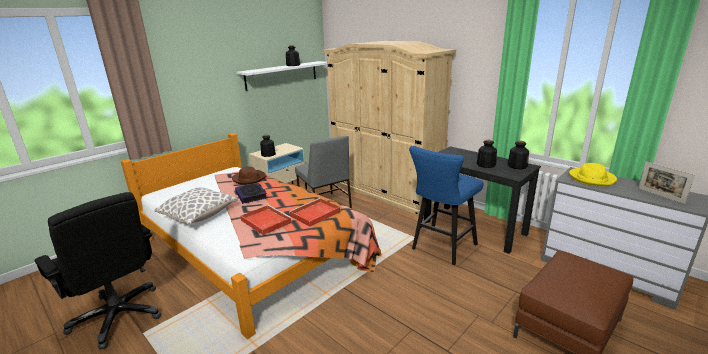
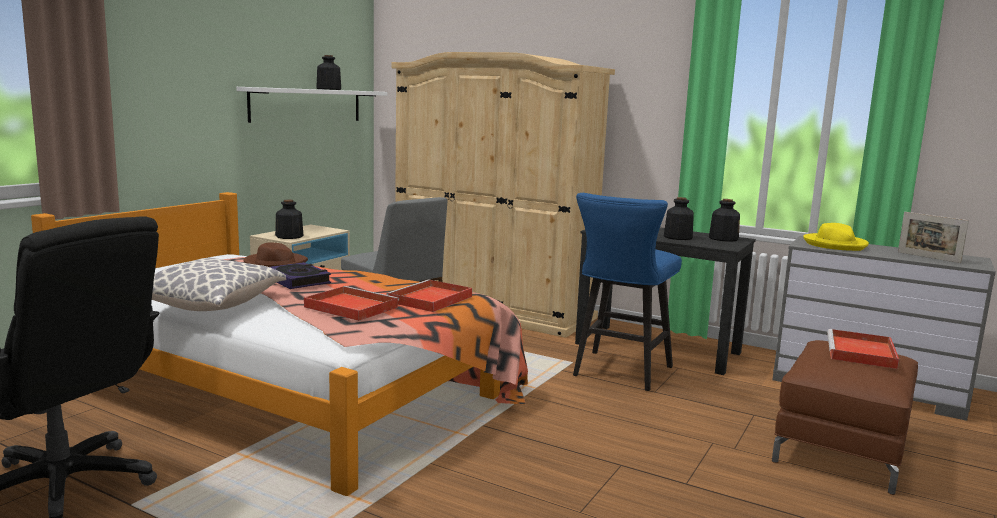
camera: 15 degrees left, 10 degrees down
(587, 272) = (861, 353): none -> red tray

